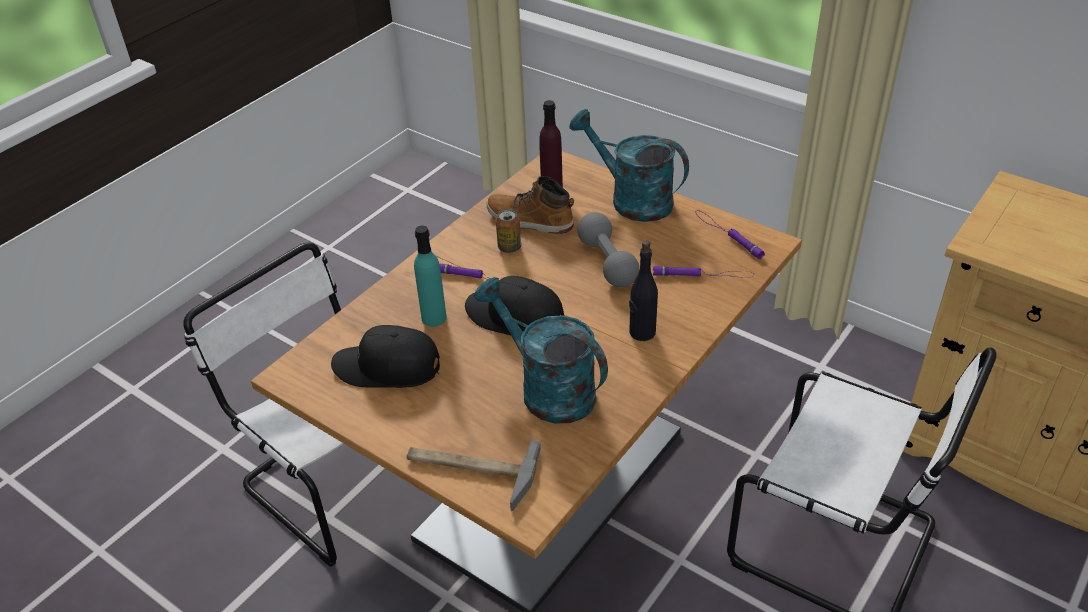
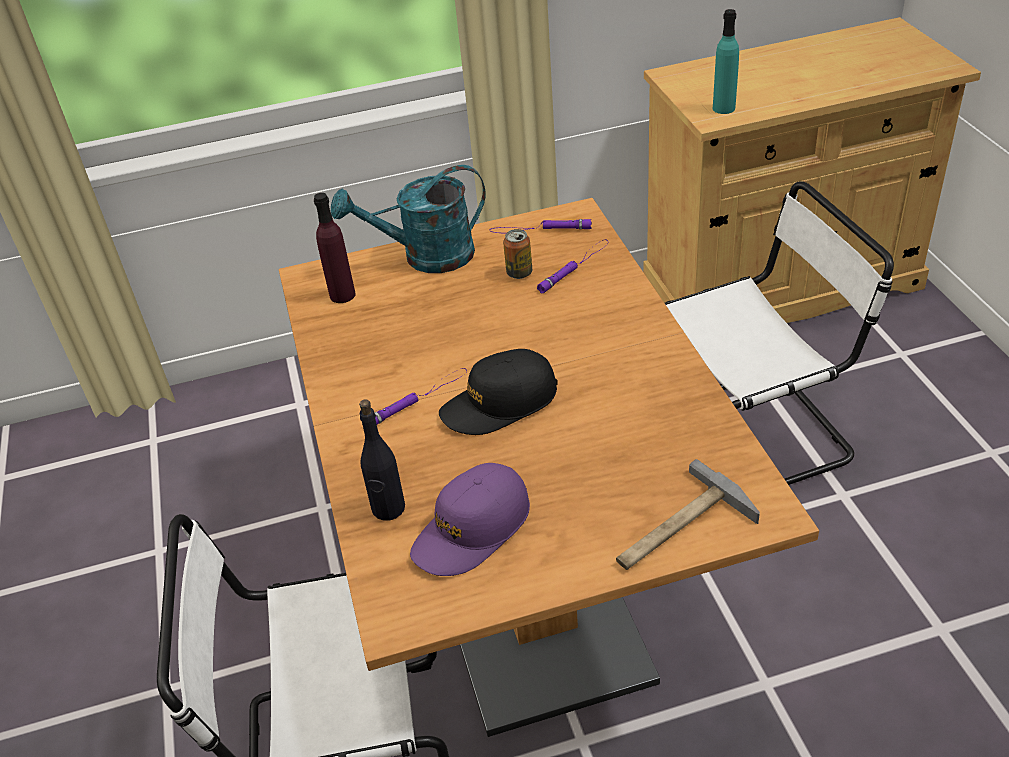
camera: 50 degrees left, 0 degrees up
(387, 367) = (472, 530): black cap -> purple cap
(434, 318) = (436, 461): turquoise bottle -> turquoise bottle (723, 108)
(509, 247) = (395, 362): can -> can (519, 273)
(529, 220) = (372, 331): boot -> none
(547, 389) = (621, 427): turquoise watering can -> none
(607, 262) = (493, 311): grey dumbbell -> none
(642, 332) = (609, 335): black bottle -> black bottle (388, 508)

